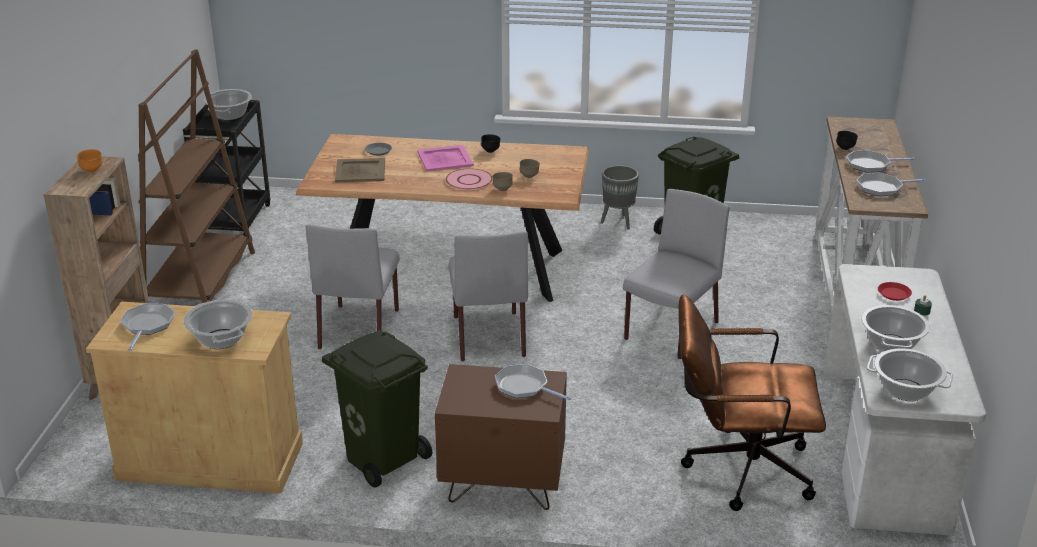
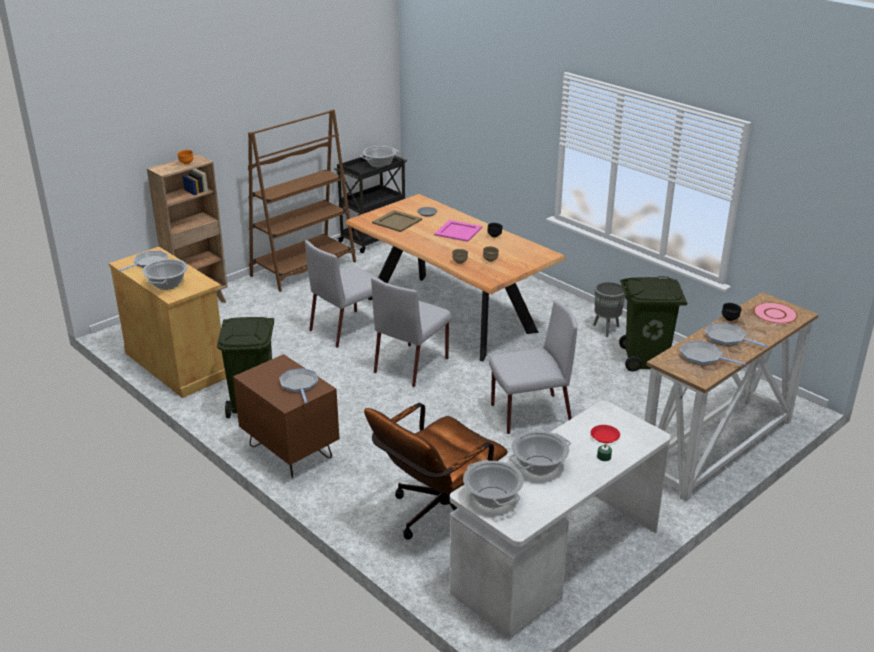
camera: 40 degrees right, 0 degrees up
(469, 180) = (449, 249): pink plate -> pink plate (775, 314)
(737, 468) = (437, 517): brown office chair -> brown office chair turned 90 degrees counterclockwise

